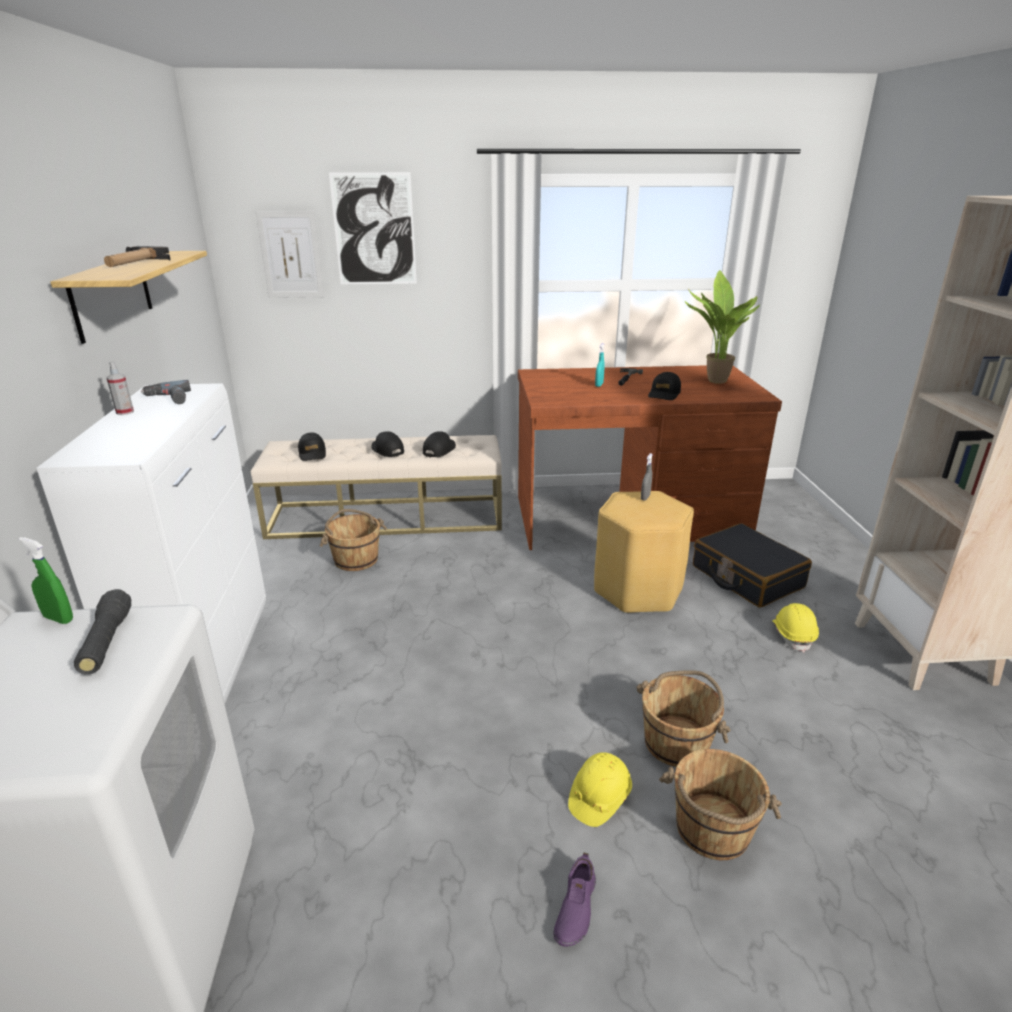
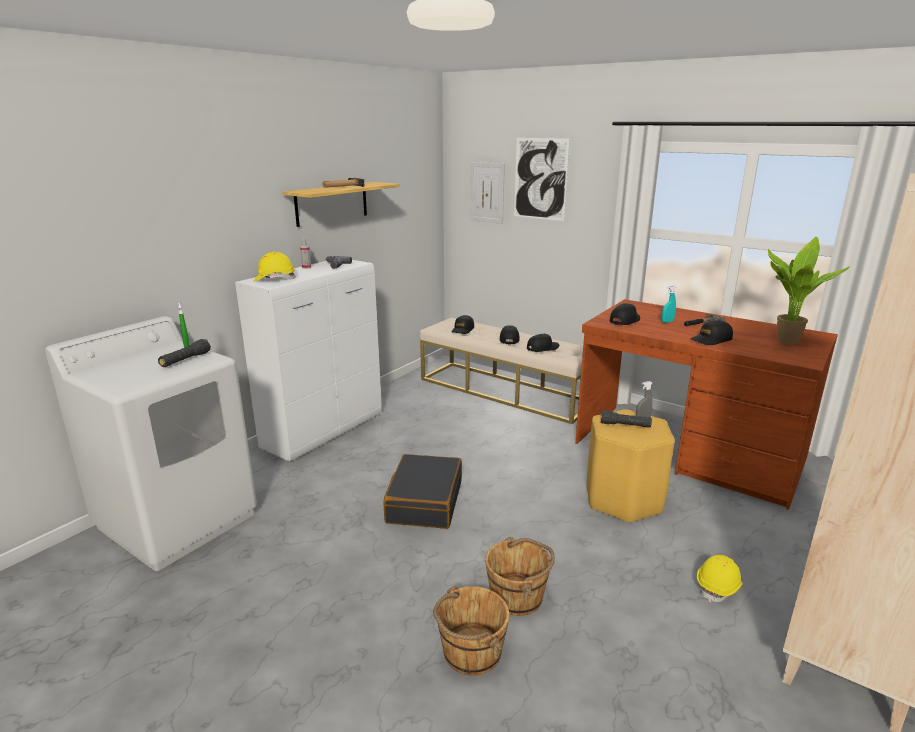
camera: 40 degrees right, 5 degrees down
(356, 559) = (457, 408): brown bucket -> none
(561, 393) = (624, 320): none -> black cap
(575, 908) = (344, 632): purple shoe -> none
(599, 798) = (427, 594): yellow hard hat -> yellow hard hat (274, 279)
(641, 509) = (625, 425): none -> black flashlight
(746, 577) = (738, 531): black suitcase -> black suitcase (424, 502)

